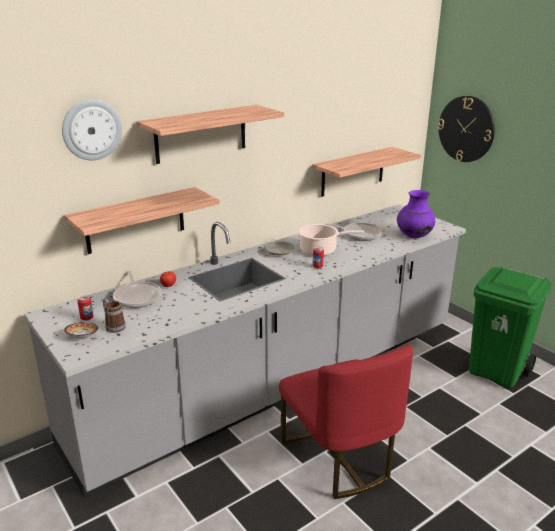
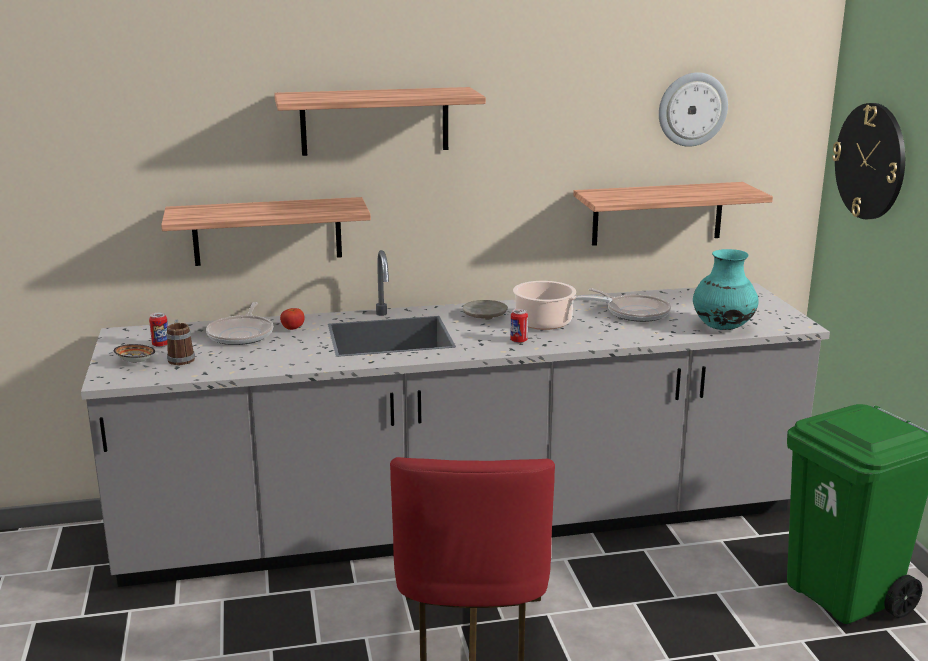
camera: 25 degrees right, 5 degrees down
(91, 129) = (210, 98): wall clock -> wall clock (692, 109)
(413, 236) = (722, 327): purple vase -> turquoise vase

